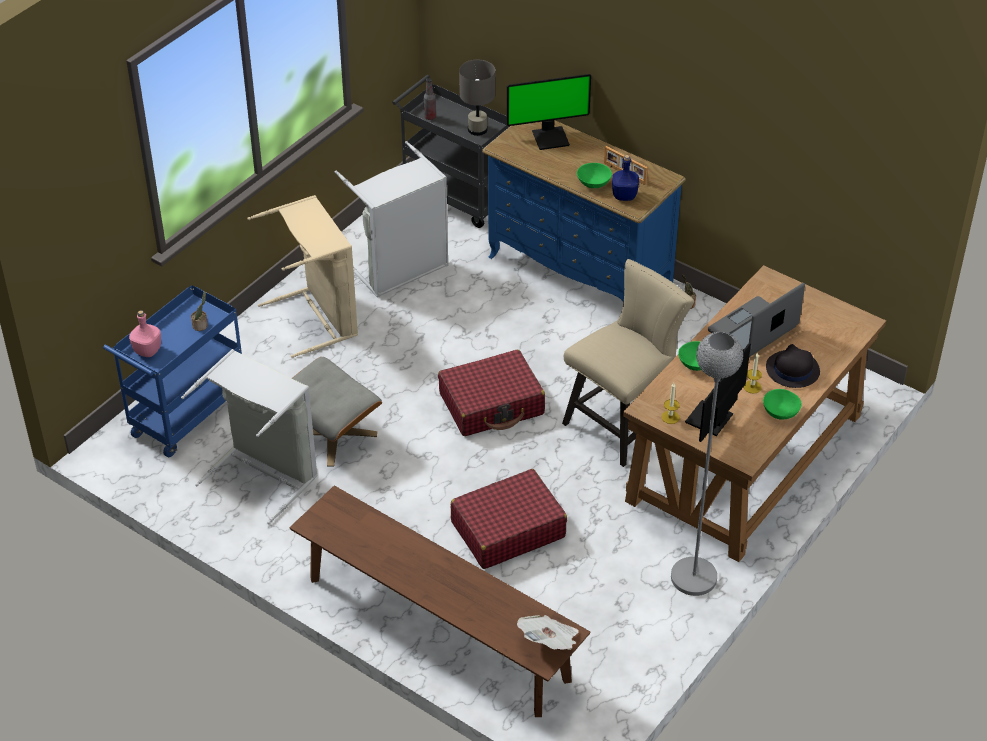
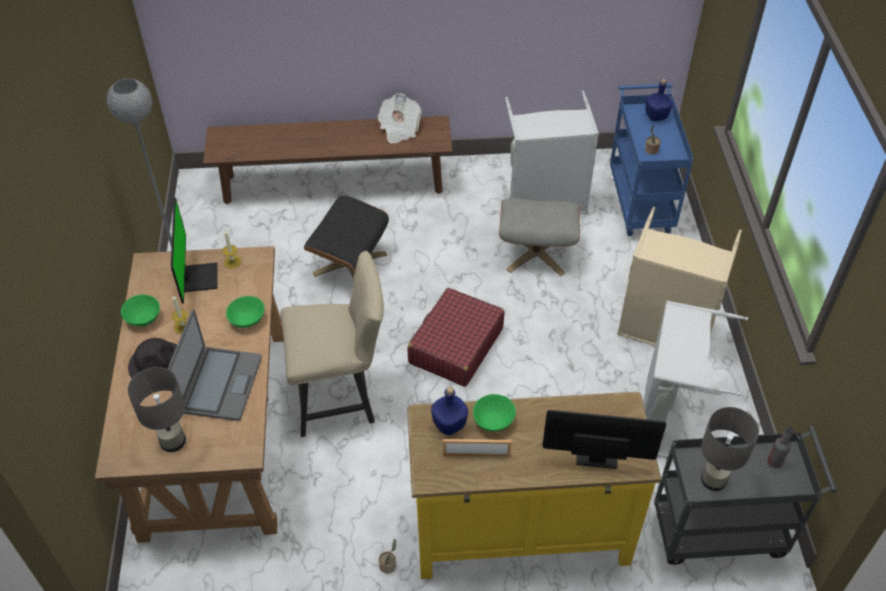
camera: 140 degrees right, 5 degrees up
(148, 350) = (656, 116): pink bottle -> blue bottle
(507, 529) = (349, 264): red suitcase -> black ottoman
(549, 642) = (223, 144): newspaper -> newspaper (399, 129)
(550, 137) = (596, 452): monitor -> monitor turned 60 degrees clockwise
(578, 272) = (520, 529): blue dresser -> yellow dresser
(622, 422) = (341, 397): beige chair -> beige chair turned 105 degrees counterclockwise
(815, 313) = (172, 441): none -> grey table lamp

